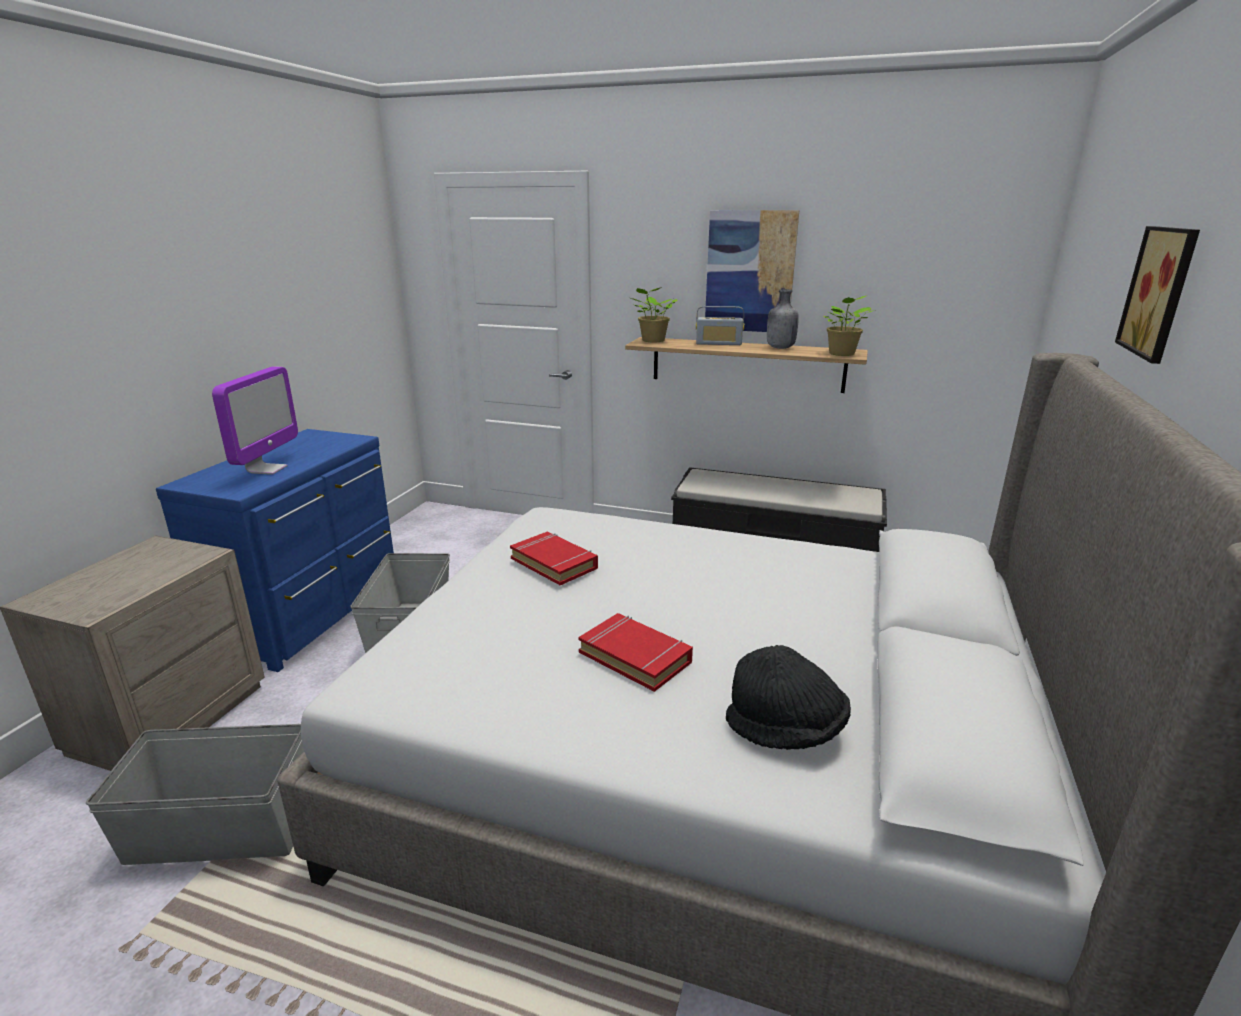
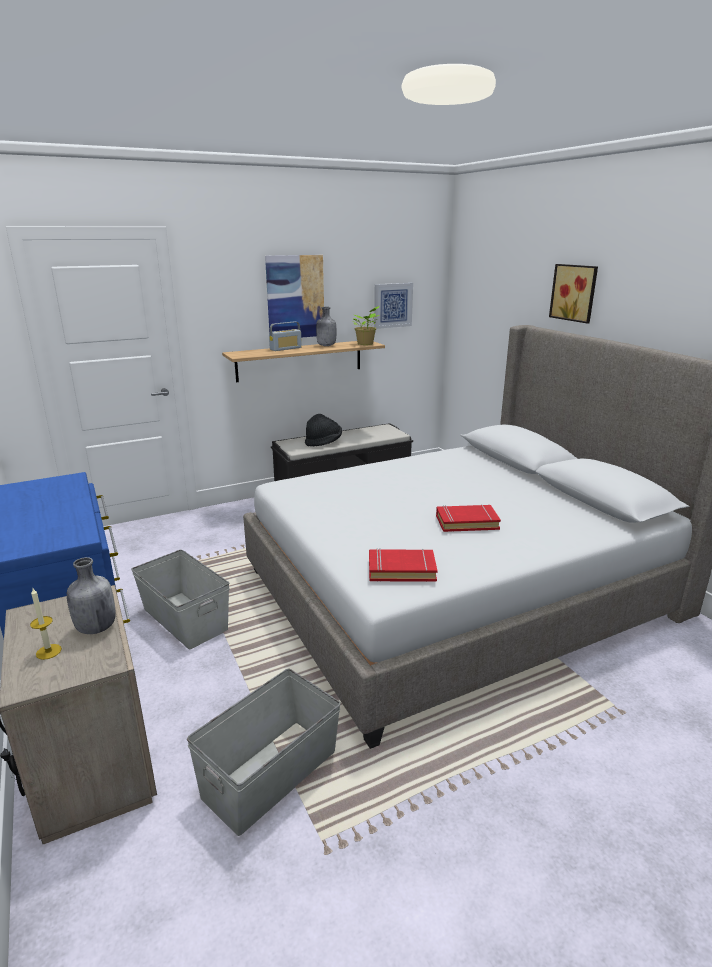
camera: 45 degrees left, 0 degrees up
(96, 581) = (48, 651): none -> candle
(149, 579) = (95, 628): none -> grey bottle
(267, 469) = (56, 519): monitor -> none
(554, 563) = (348, 503): red book -> red book (401, 570)
(652, 341) = (241, 353): potted plant -> none
(785, 730) = (559, 519): black hat -> black hat (323, 442)
(921, 298) = (392, 305): none -> picture

